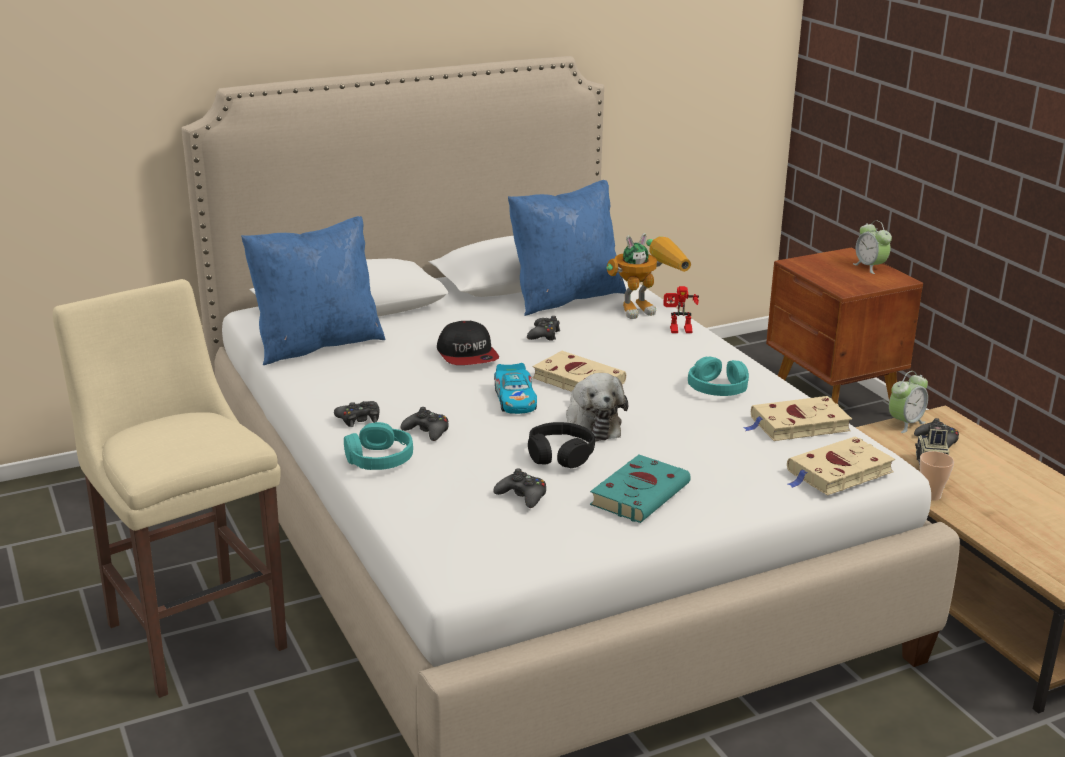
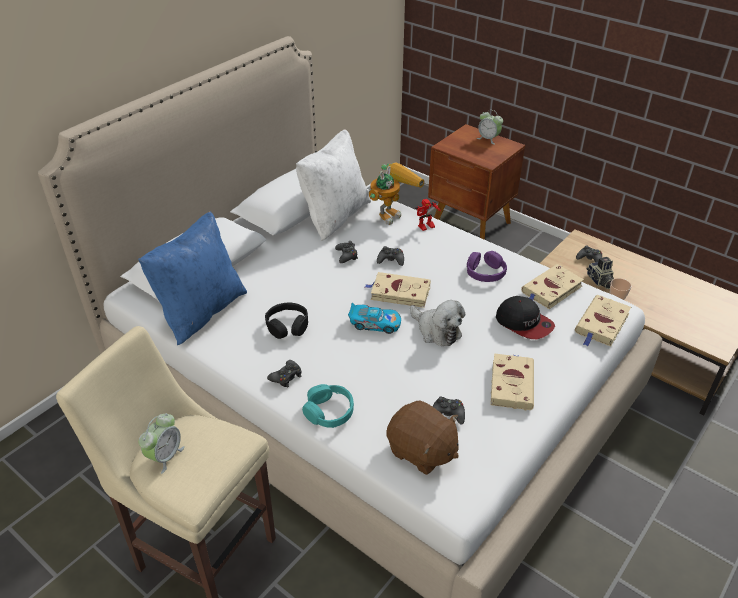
camera: 25 degrees left, 15 degrees up
(427, 431) = (341, 373): black game controller -> black game controller (391, 260)
(455, 520) = (421, 451): none -> brown plush toy
(468, 355) = (313, 290): cap -> cap (524, 323)
(515, 399) = (375, 323): toy car -> toy car turned 45 degrees counterclockwise
(560, 455) = (441, 366): black headphones -> black headphones (287, 326)
(565, 298) = (334, 216): blue pillow -> white pillow
(641, 493) = (511, 383): turquoise book -> beige book
(718, 388) = (485, 272): turquoise headphones -> purple headphones
(905, 423) = (564, 250): alarm clock -> alarm clock (165, 456)

